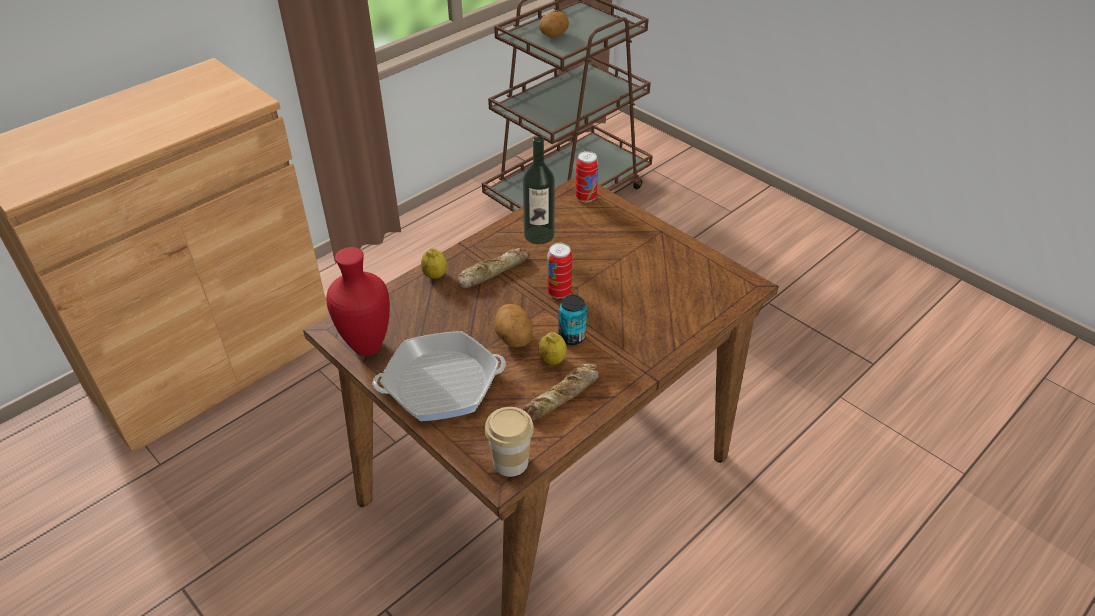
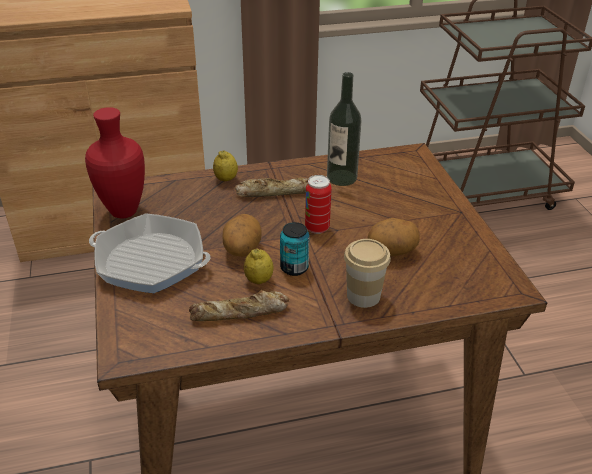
camera: 30 degrees right, 5 degrees down
(510, 462) = (144, 347): cup -> cup (363, 296)
(553, 35) = (493, 34): potato -> potato (392, 251)
(585, 197) = (412, 162): can -> none

